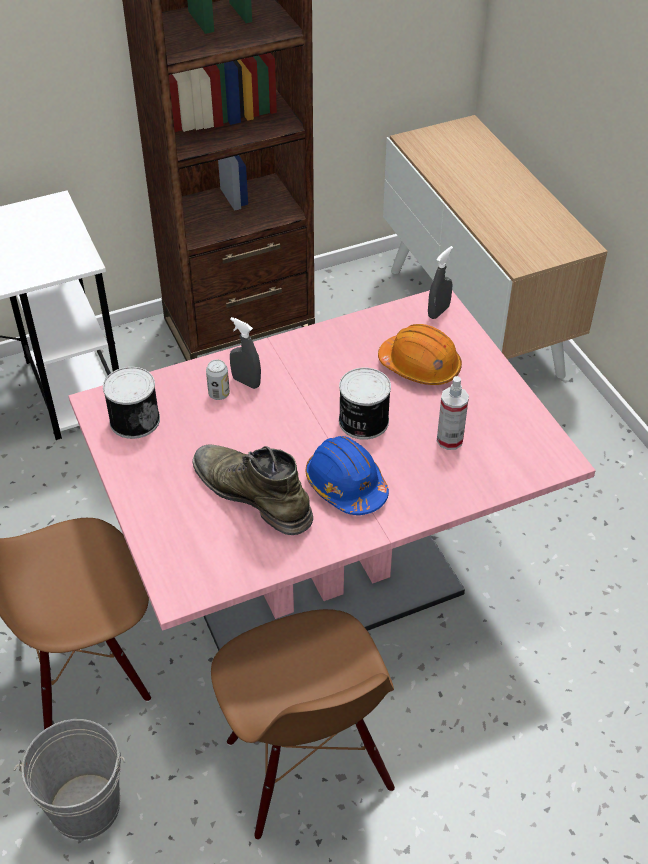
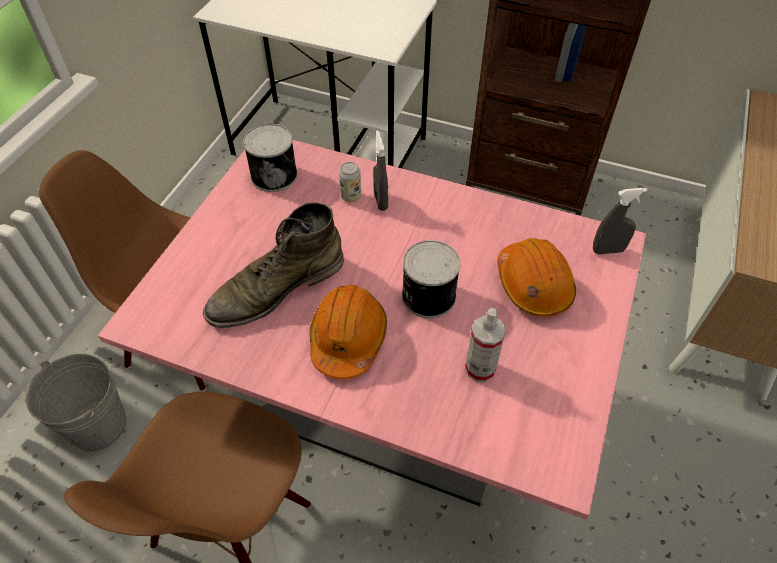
camera: 45 degrees right, 5 degrees up
(252, 494) = (276, 288): green boot -> green boot turned 120 degrees counterclockwise
(346, 485) = (348, 338): blue hard hat -> orange hard hat

